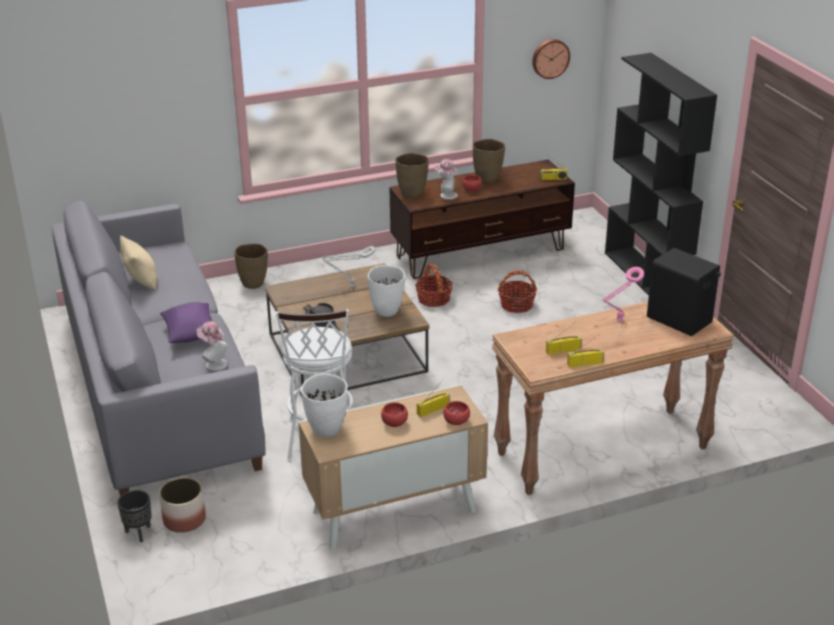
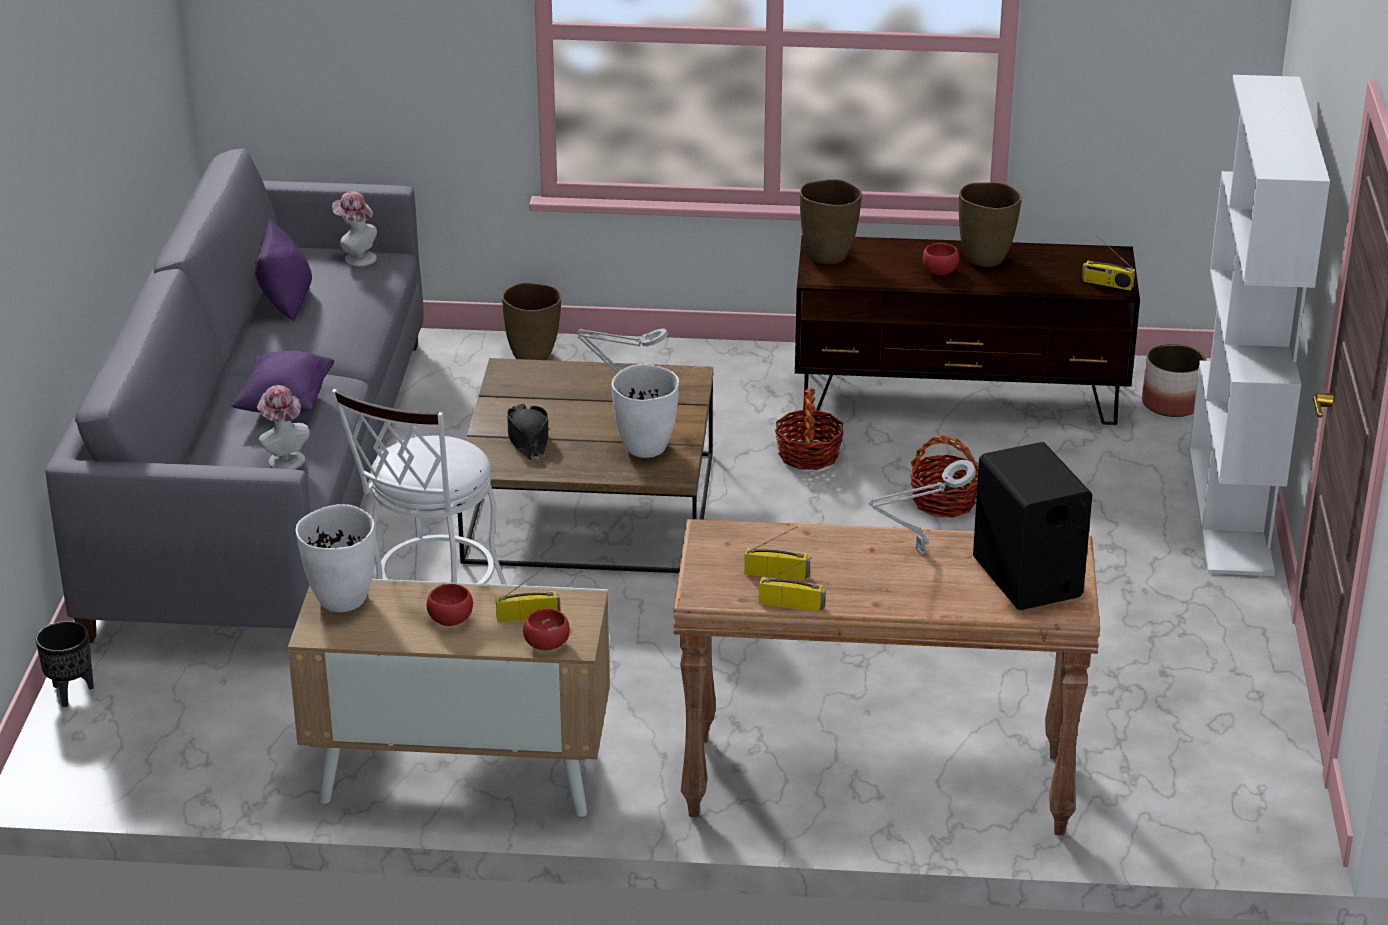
camera: 25 degrees right, 0 degrees up
(141, 281) = (286, 302): beige pillow -> purple pillow
(184, 520) = (147, 693): planter -> planter (1171, 404)
(446, 195) = (885, 271): hat -> hat (356, 257)
(550, 58) = (1160, 53): wall clock -> none
(619, 321) = (918, 552): pink table lamp -> grey table lamp
(647, 276) = (1231, 511): black bookcase -> white bookcase

